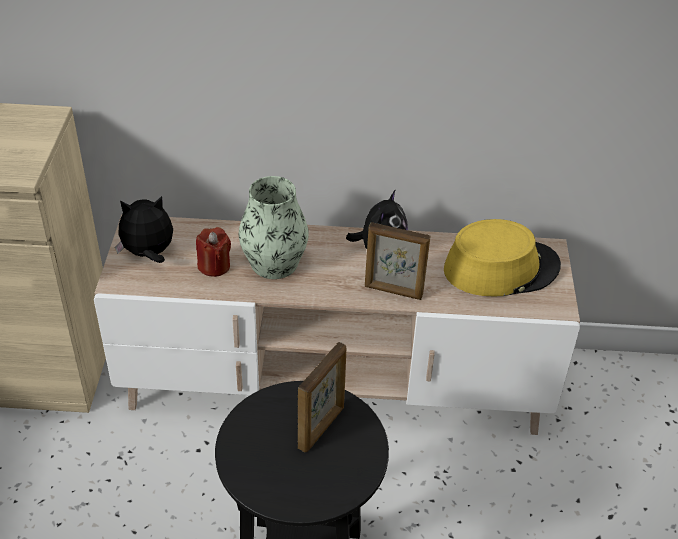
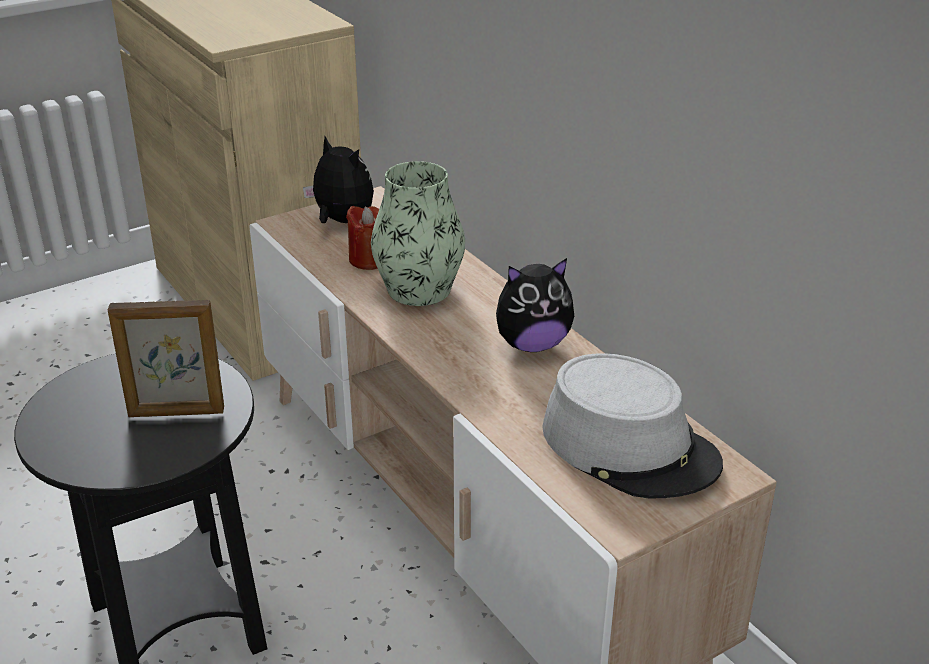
camera: 55 degrees right, 10 degrees down
(393, 291) = (473, 381): picture frame -> none
(501, 268) = (630, 446): yellow hat -> grey hat

